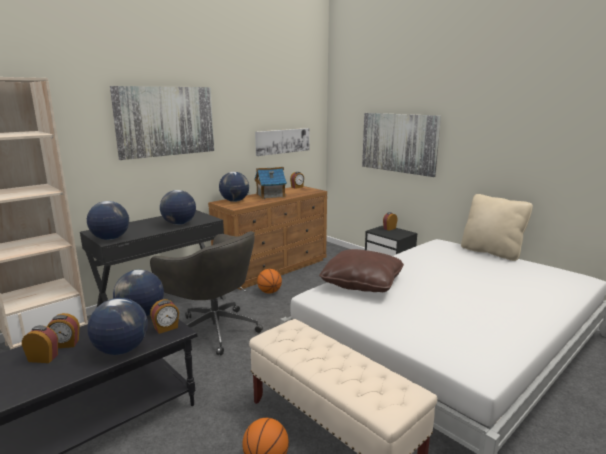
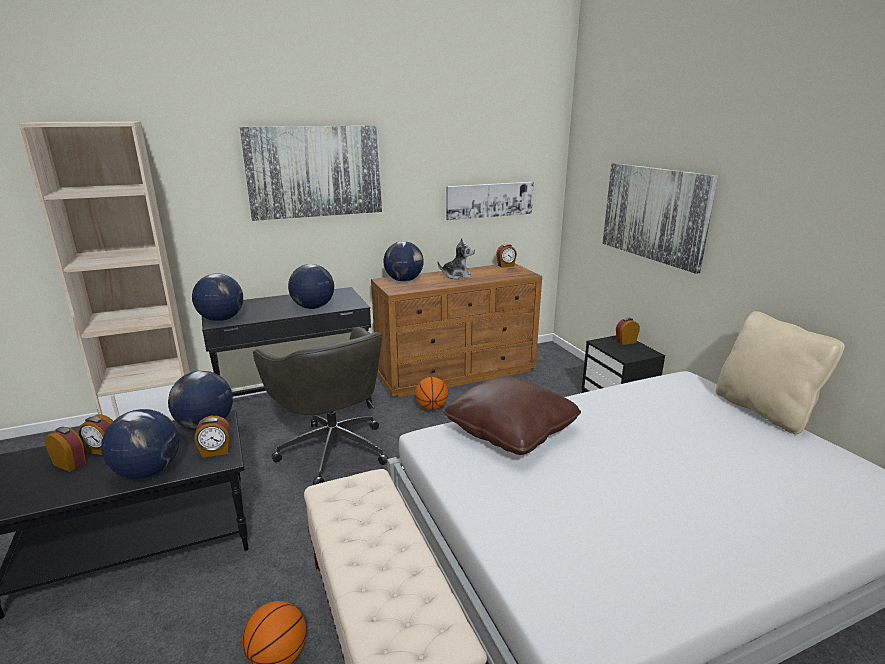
camera: 20 degrees right, 5 degrees up
(270, 195) = (457, 276): toy house -> plush toy

